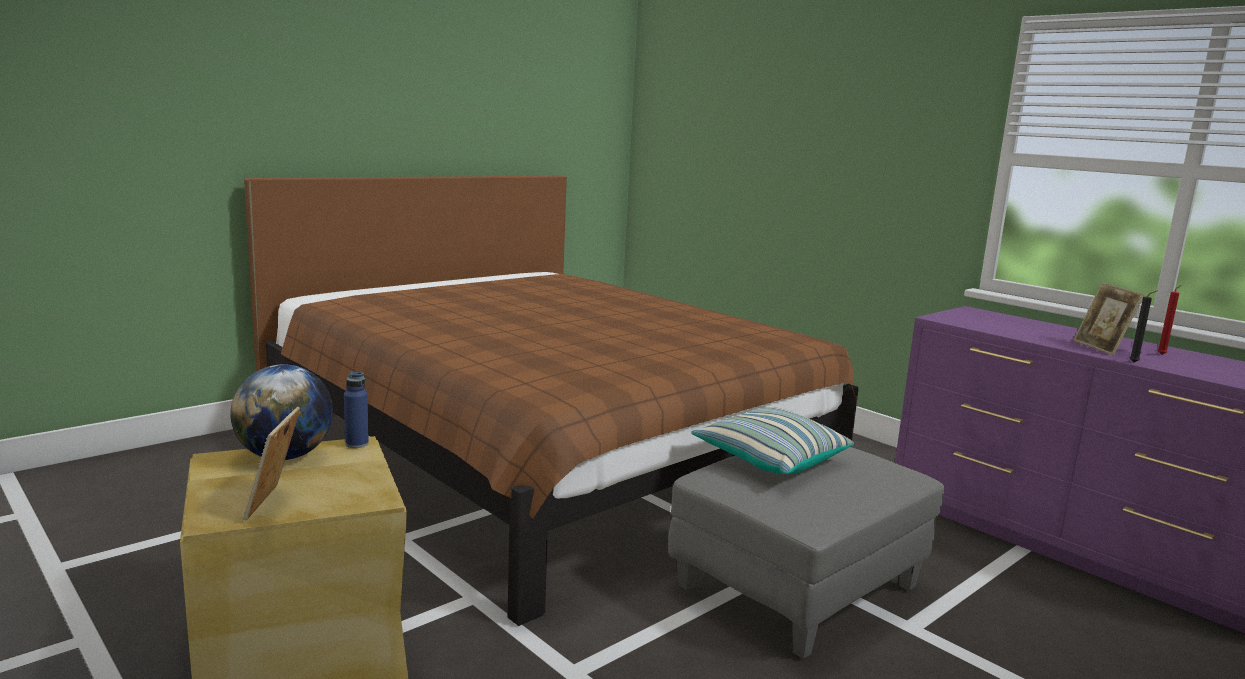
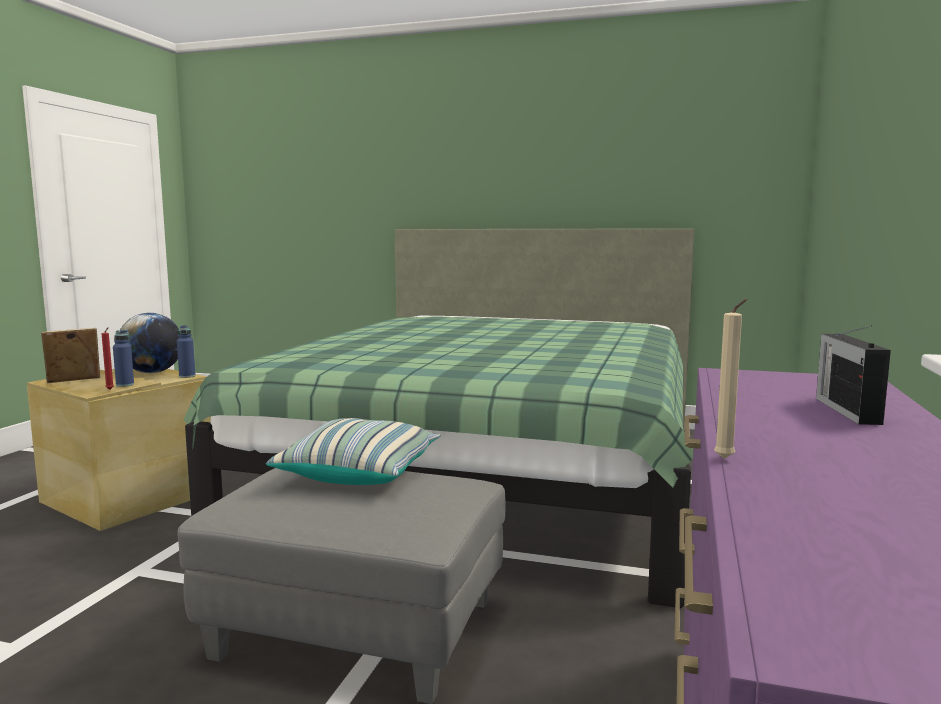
camera: 60 degrees right, 5 degrees down
(365, 478) = (125, 385): none -> blue bottle
(542, 455) = (488, 473): brown bed -> green bed
(1044, 329) = (846, 410): none -> radio
(1101, 348) = (795, 440): picture frame -> none
(1135, 362) = (726, 460): black candle -> beige candle
(1162, 354) = (889, 478): red candle -> red candle (110, 390)

